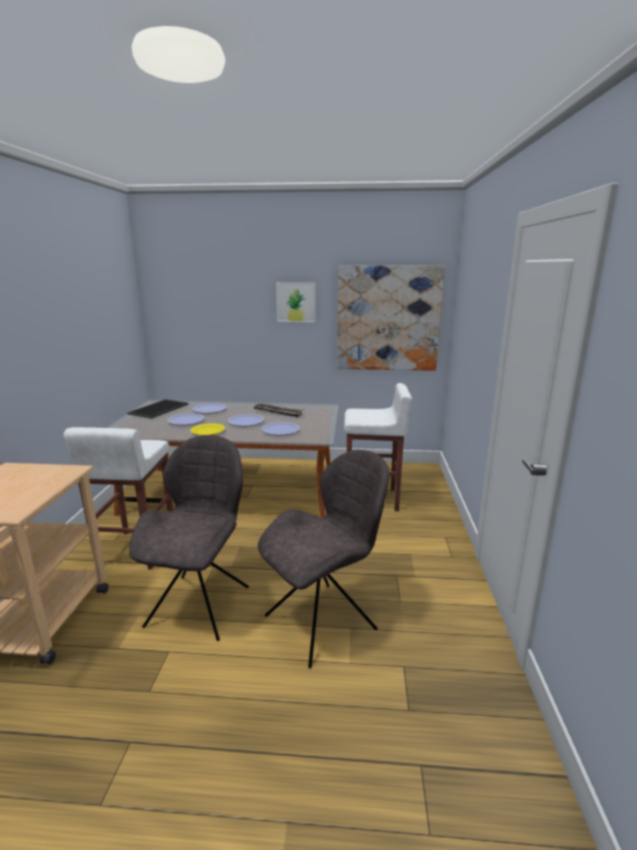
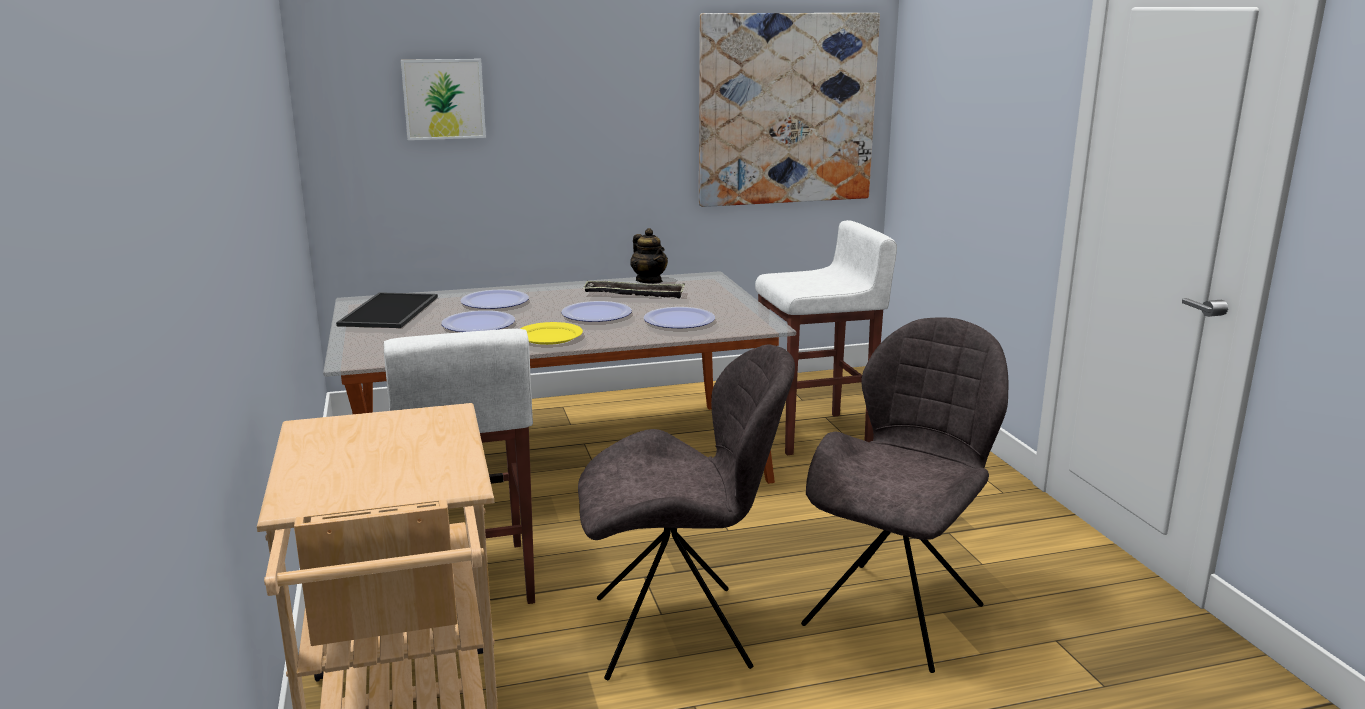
camera: 20 degrees left, 0 degrees up
(201, 603) = (679, 632): grey chair -> grey chair turned 90 degrees clockwise
(295, 406) = (649, 281): none -> teapot
(296, 302) = (621, 83): picture -> picture (444, 99)

